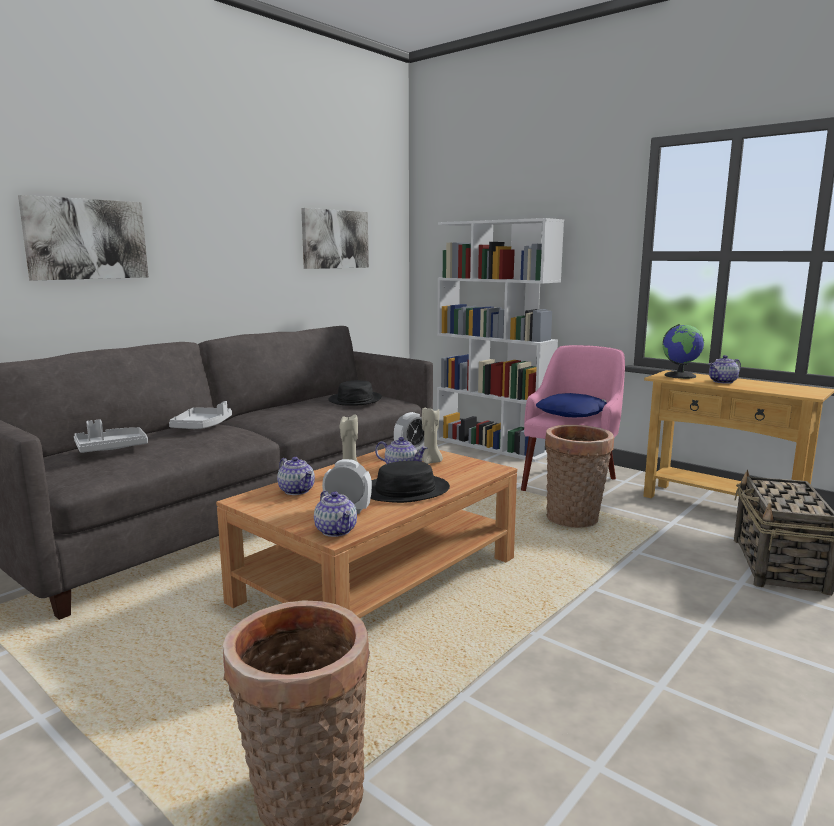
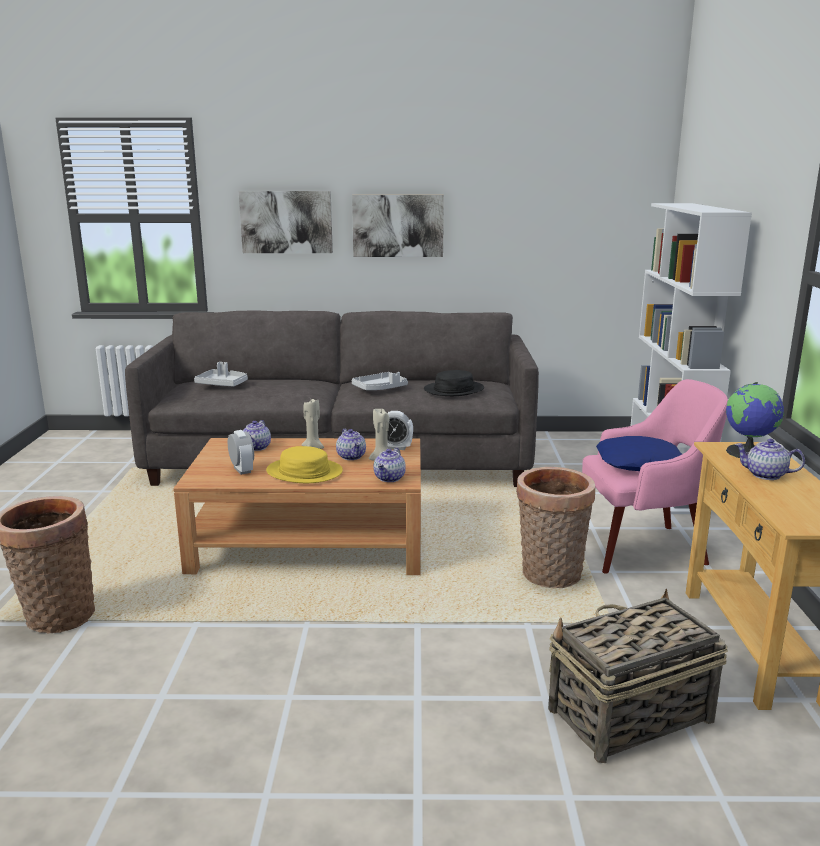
camera: 50 degrees right, 5 degrees up
(202, 426) = (297, 383): grey tray -> grey tray (380, 388)
(335, 239) = (549, 217): picture -> picture (398, 225)
(336, 531) = (203, 479): teapot -> teapot (390, 478)
(405, 490) = (304, 472): black hat -> yellow hat

